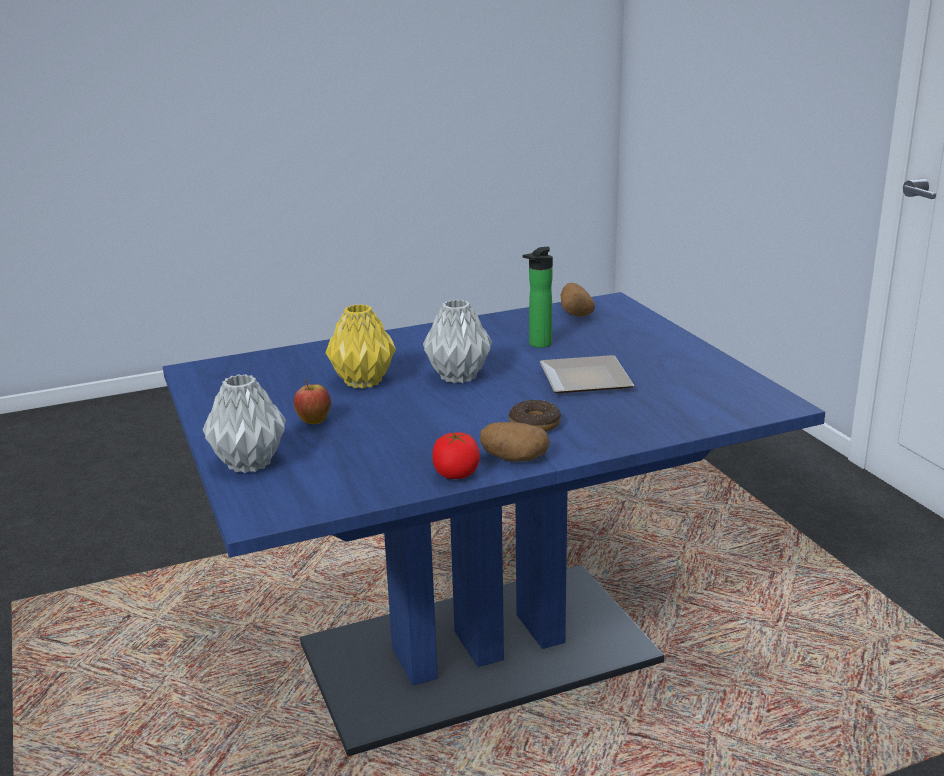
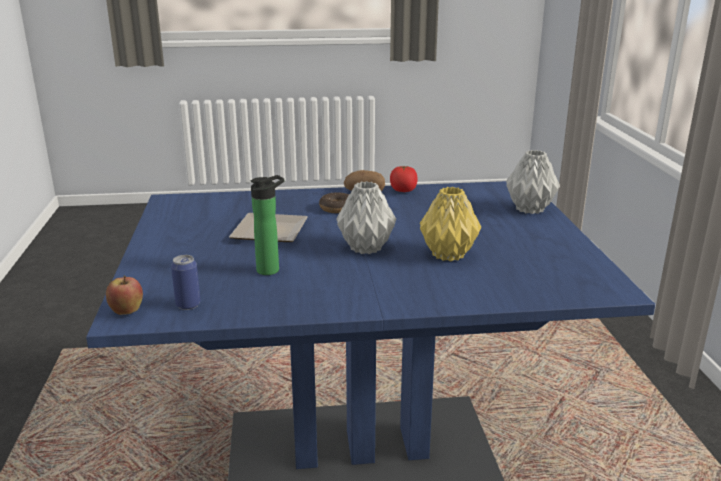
camera: 165 degrees left, 0 degrees up
(314, 422) = (489, 228): apple -> apple (127, 312)
(575, 313) = (188, 305): potato -> can

